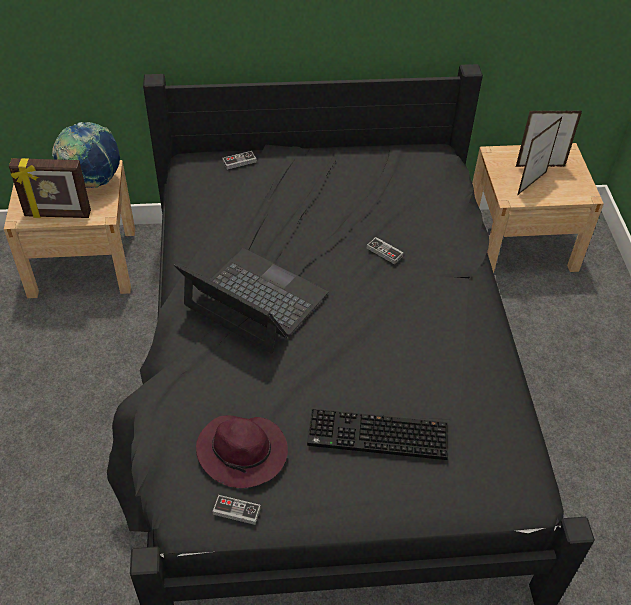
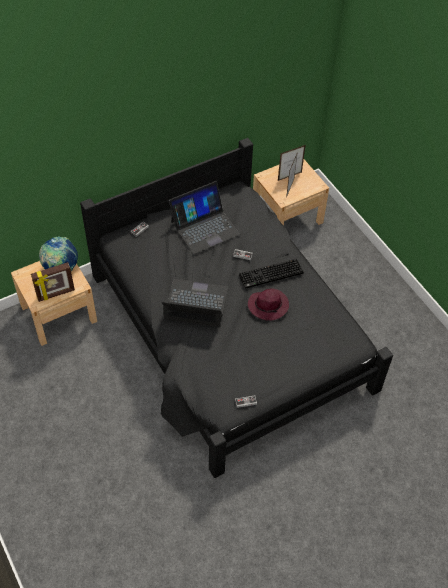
camera: 25 degrees left, 5 degrees up
(243, 453) = (234, 376): purple hat -> purple hat (269, 305)
(345, 190) = (204, 227): none -> laptop
(376, 437) = (286, 347): keyboard -> keyboard (270, 275)

